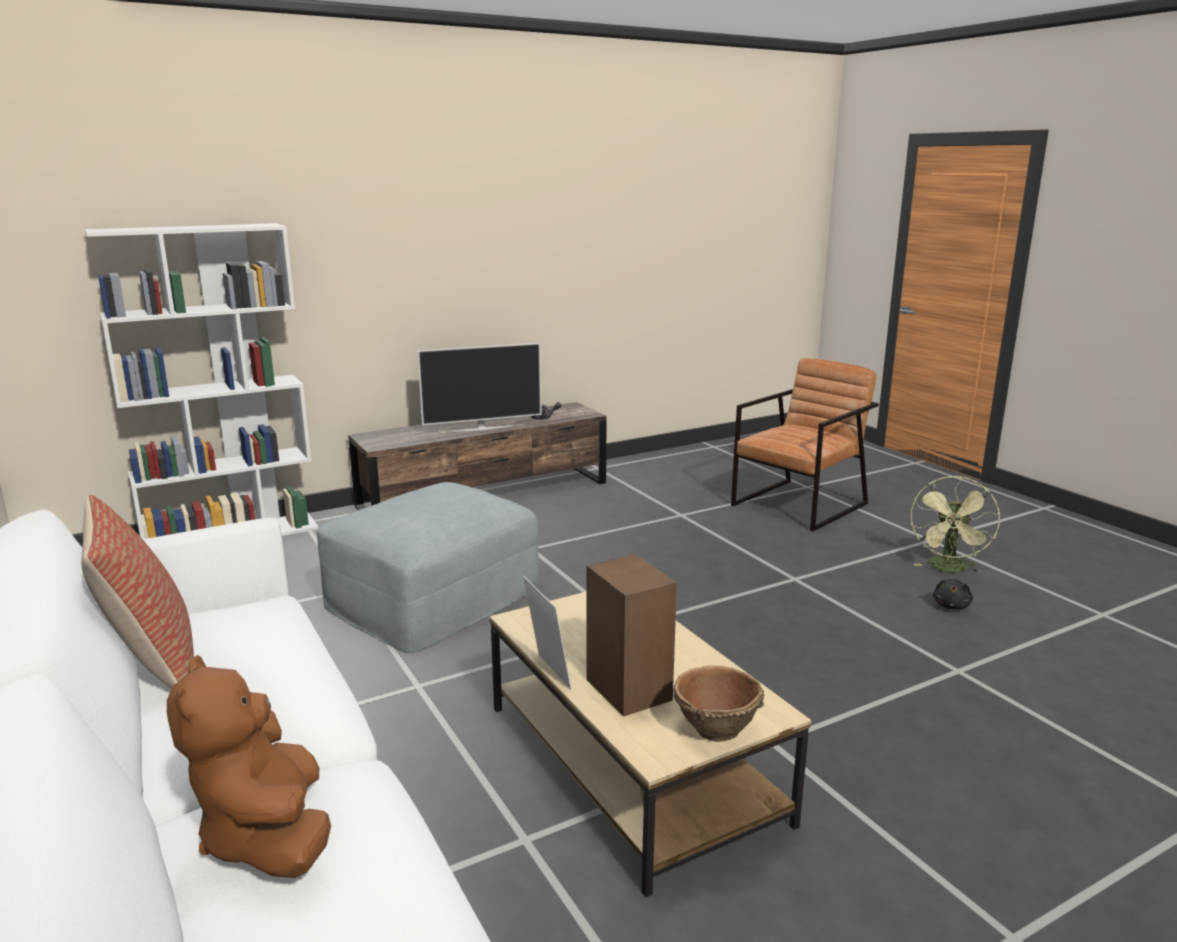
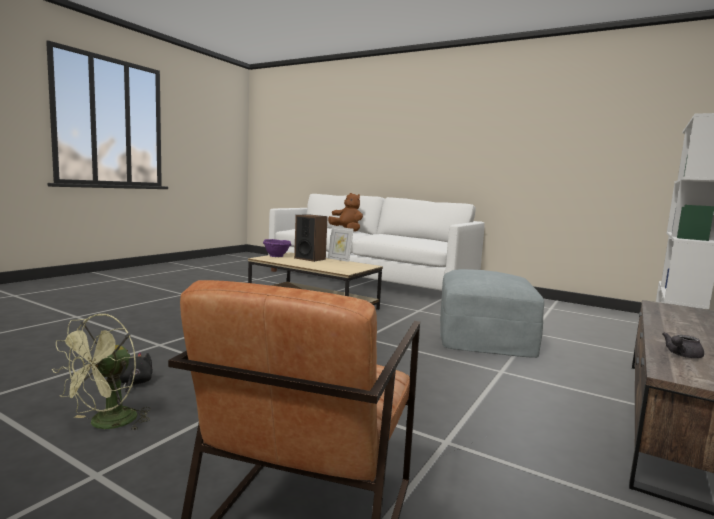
camera: 150 degrees right, 10 degrees down
(152, 665) = (425, 238): pillow -> none
(482, 428) = (669, 330): television -> none
(715, 729) = (277, 256): brown bowl -> purple bowl
(948, 569) = (106, 424): green fan -> green fan turned 150 degrees counterclockwise

